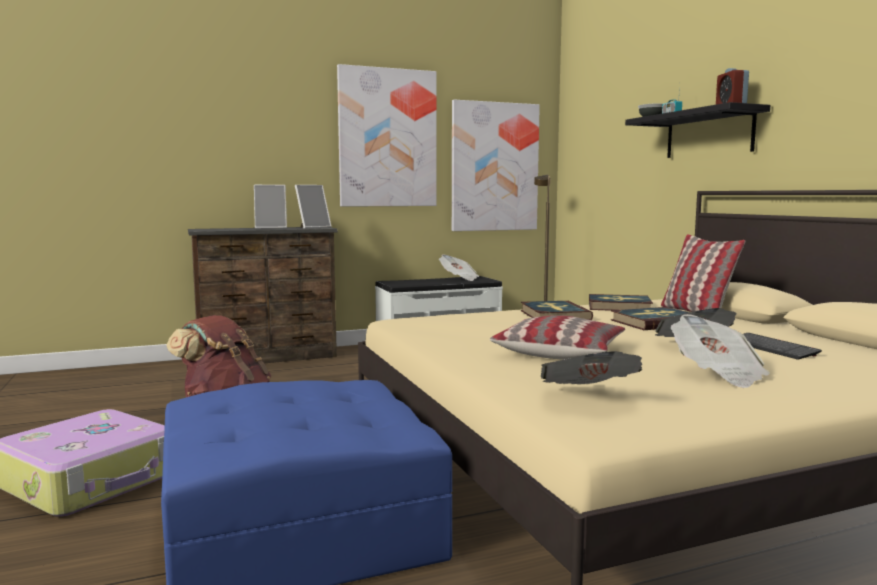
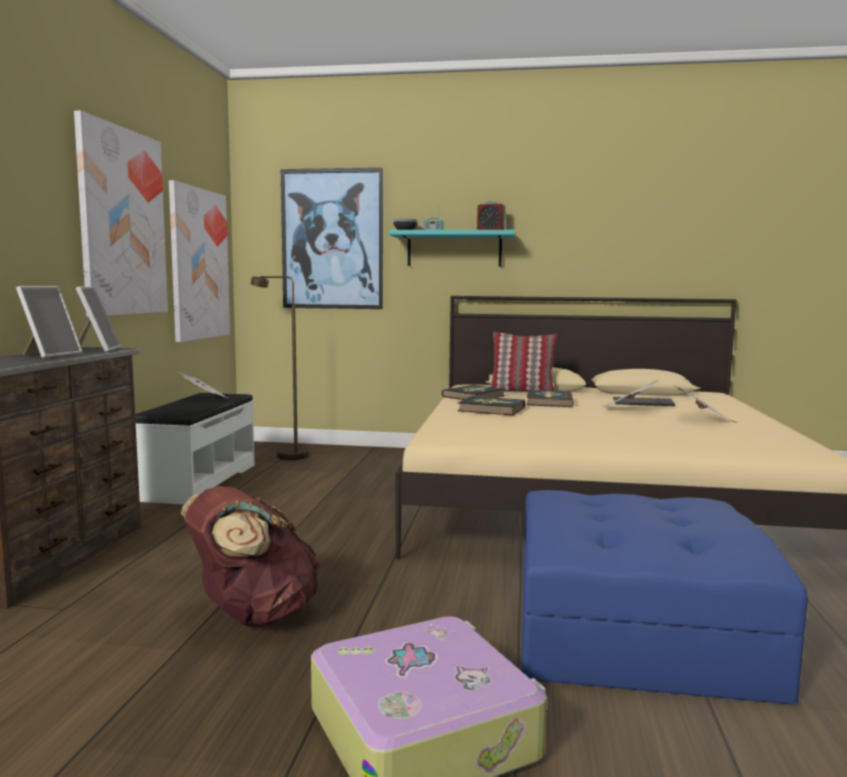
camera: 60 degrees left, 0 degrees up
(559, 352) = (618, 428): pillow -> none
(588, 398) = (750, 443): newspaper -> none
(615, 135) = (332, 239): none -> picture
(709, 134) = (454, 249): black shelf -> turquoise shelf

